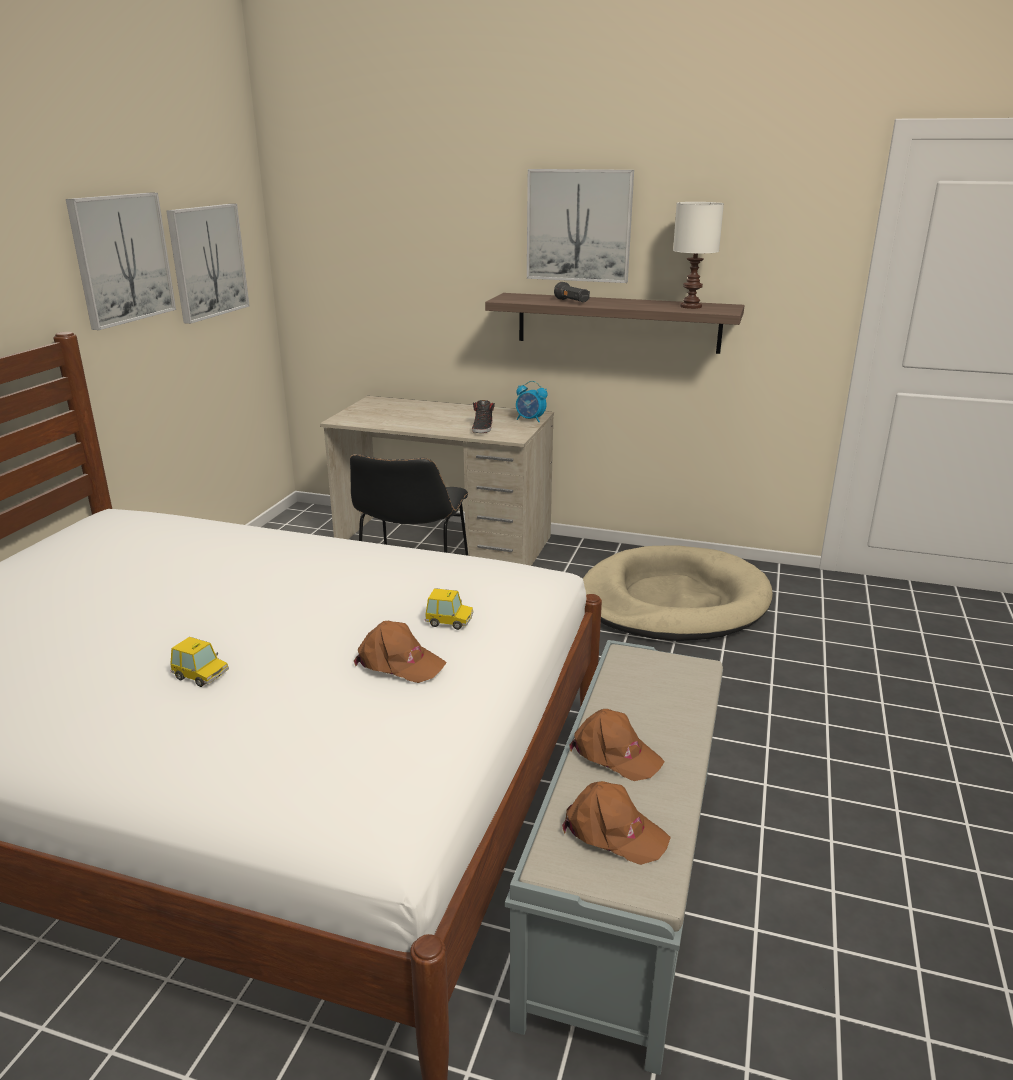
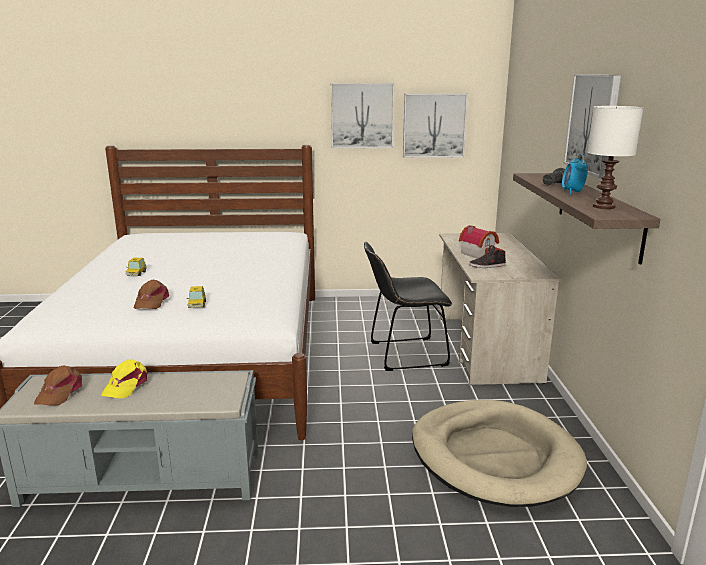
camera: 70 degrees right, 5 degrees down
(432, 422) = (478, 253): none -> toy house
(530, 420) = (527, 274): alarm clock -> alarm clock (572, 192)
(615, 754) = (126, 385): brown cap -> yellow cap

